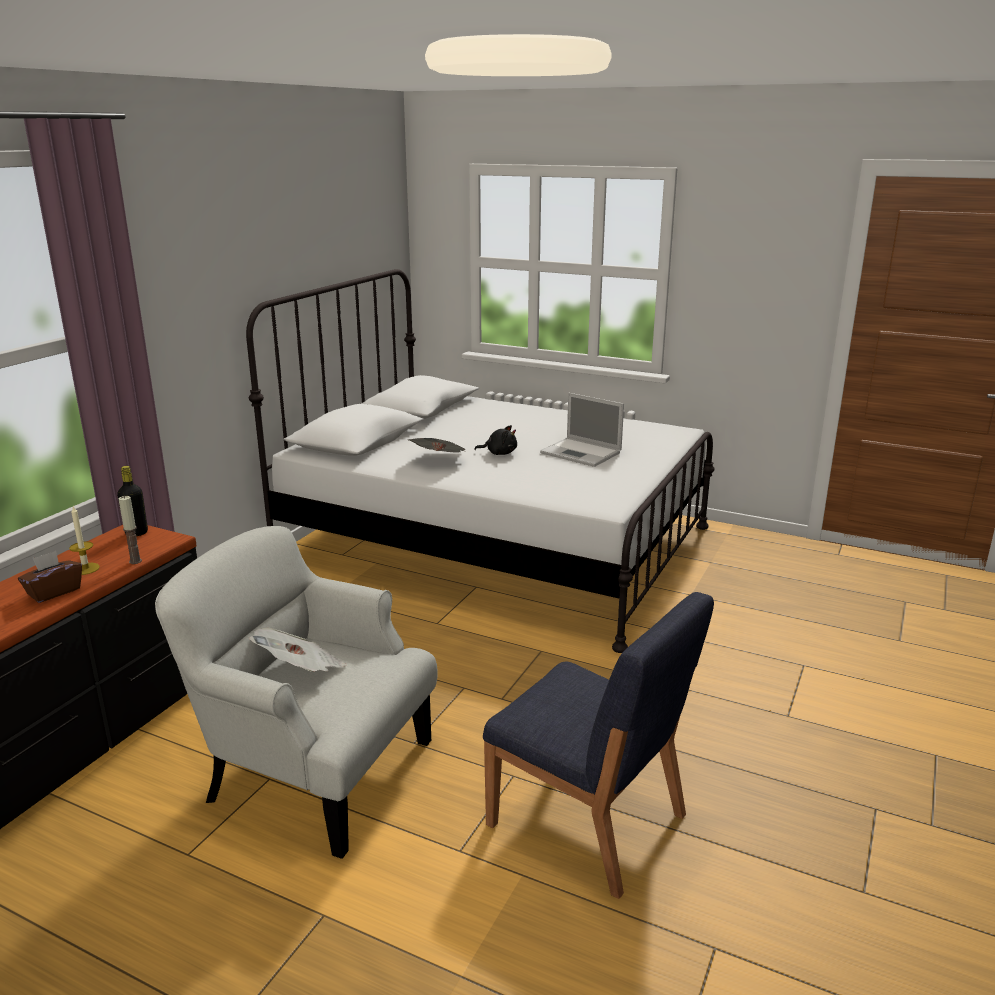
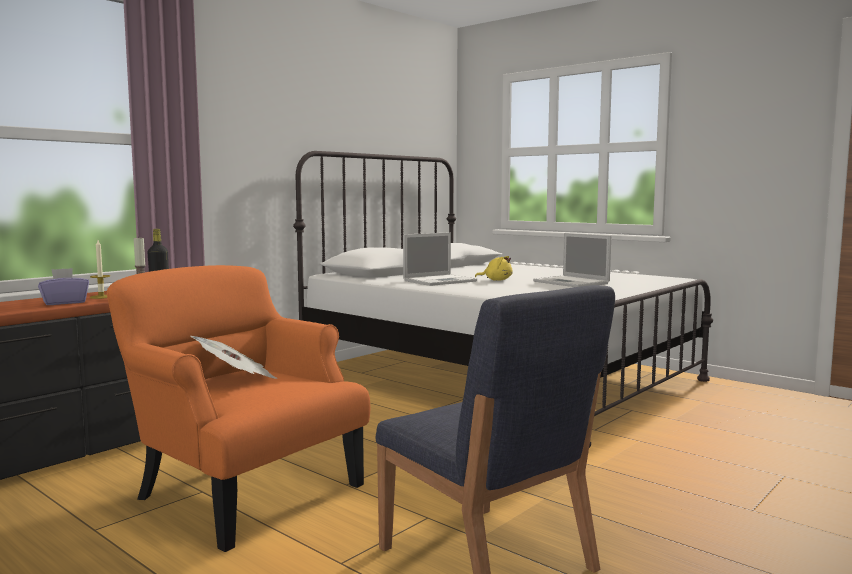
camera: 15 degrees right, 15 degrees down
(54, 592) = (64, 302): brown tissue box -> purple tissue box
(313, 771) = (243, 491): white armchair -> orange armchair
(439, 461) = (440, 281): newspaper -> laptop
(499, 453) = (496, 280): black plush toy -> yellow plush toy

